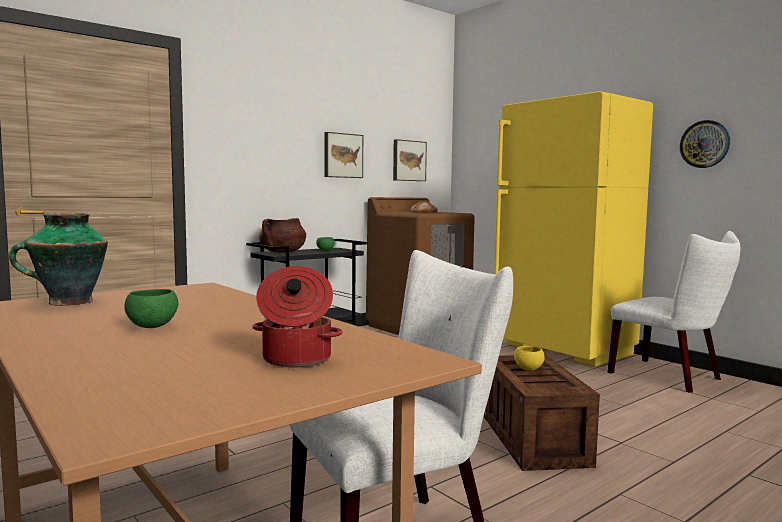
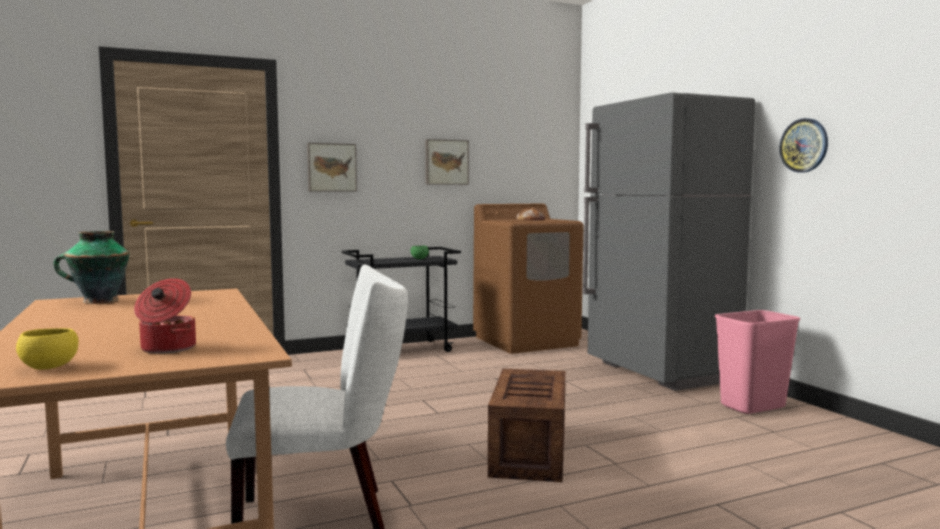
camera: 15 degrees right, 0 degrees up
(152, 326) = (120, 321): green bowl -> none
(282, 252) = (374, 260): brown cooking pot -> none
(408, 161) = (524, 164): picture -> picture (331, 167)
(528, 369) = (528, 382): yellow bowl -> yellow bowl (49, 367)
(564, 350) = (660, 373): yellow fridge -> grey fridge
(671, 377) = (753, 407): white chair -> pink trash can

